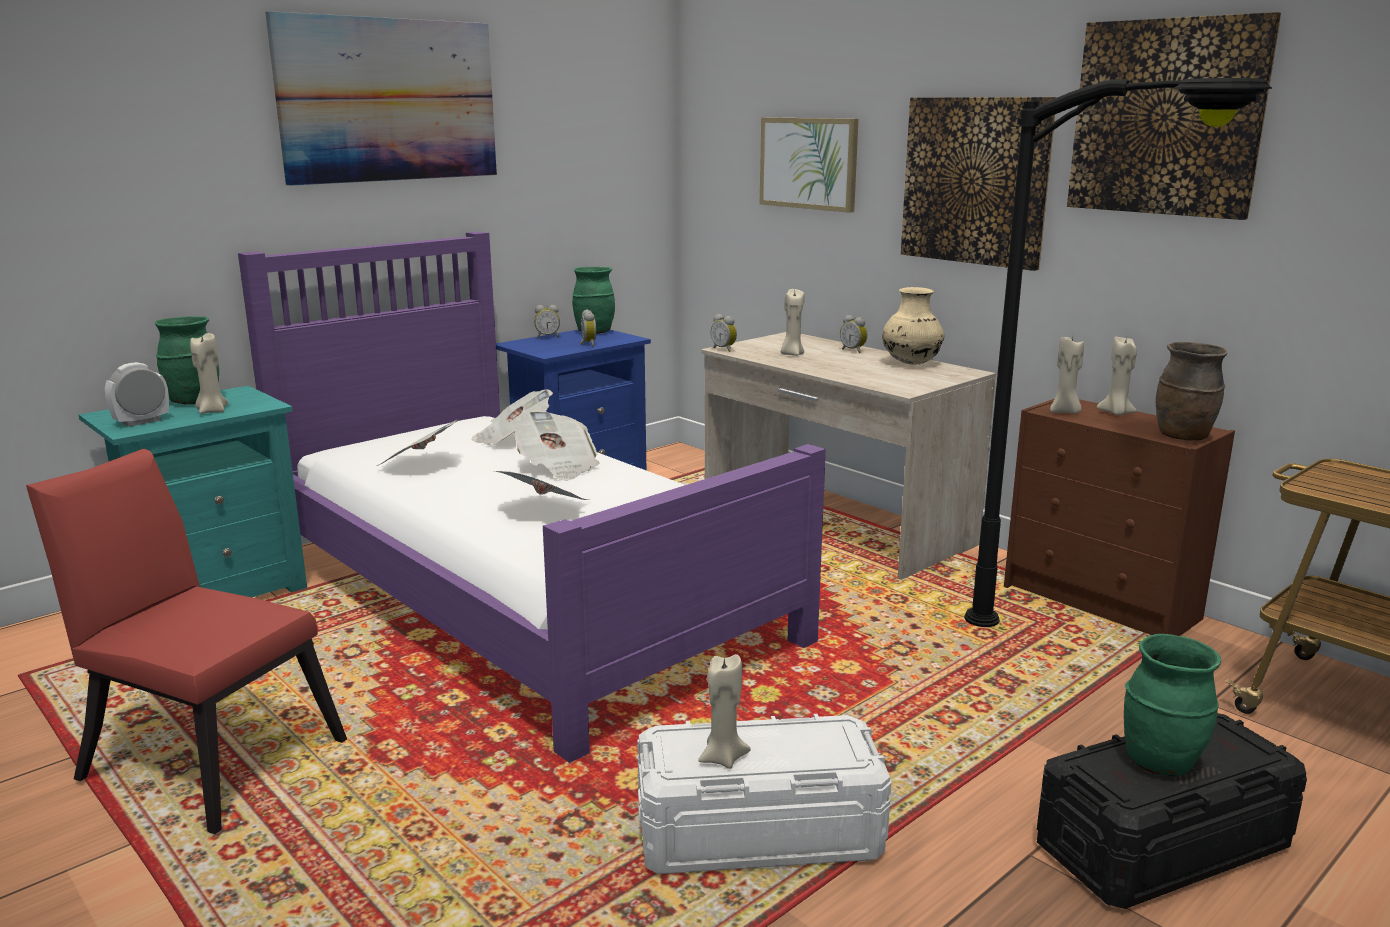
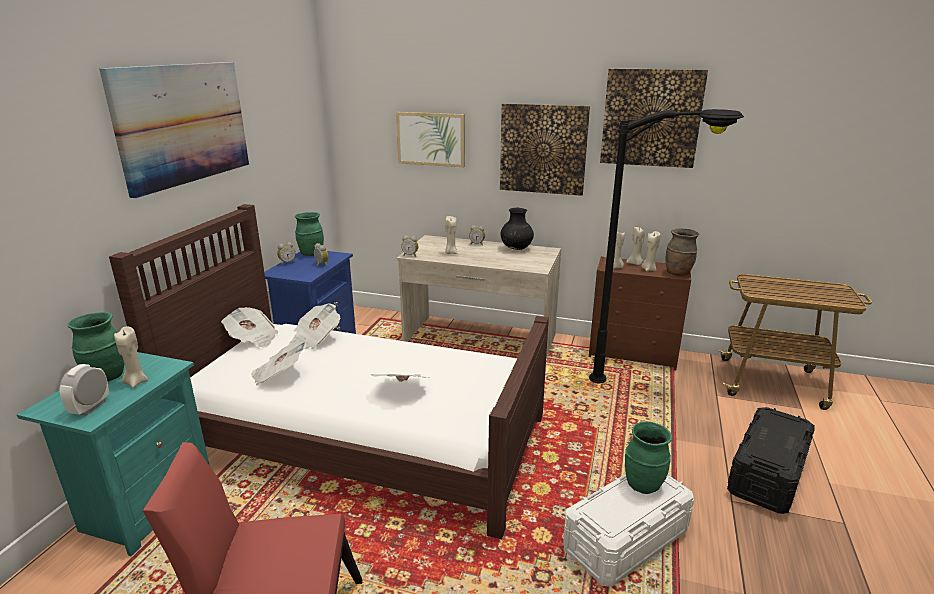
camera: 30 degrees left, 5 degrees up
(522, 594) = (360, 436): purple bed -> brown bed
(557, 467) = (369, 354): newspaper -> newspaper (252, 339)
(722, 758) = (623, 513): beige candle -> beige candle (648, 269)
(911, 363) = (516, 249): beige vase -> black vase
(1160, 762) = (773, 441): green vase -> green vase (643, 484)

